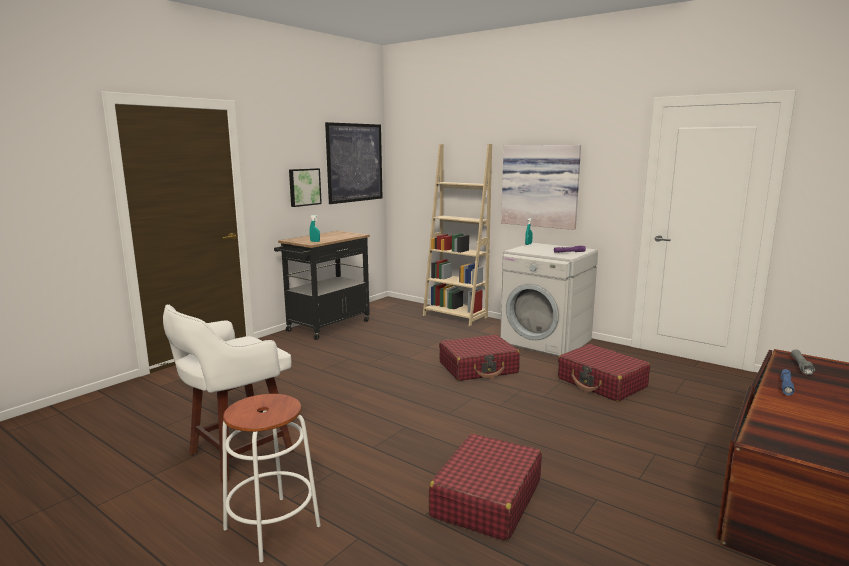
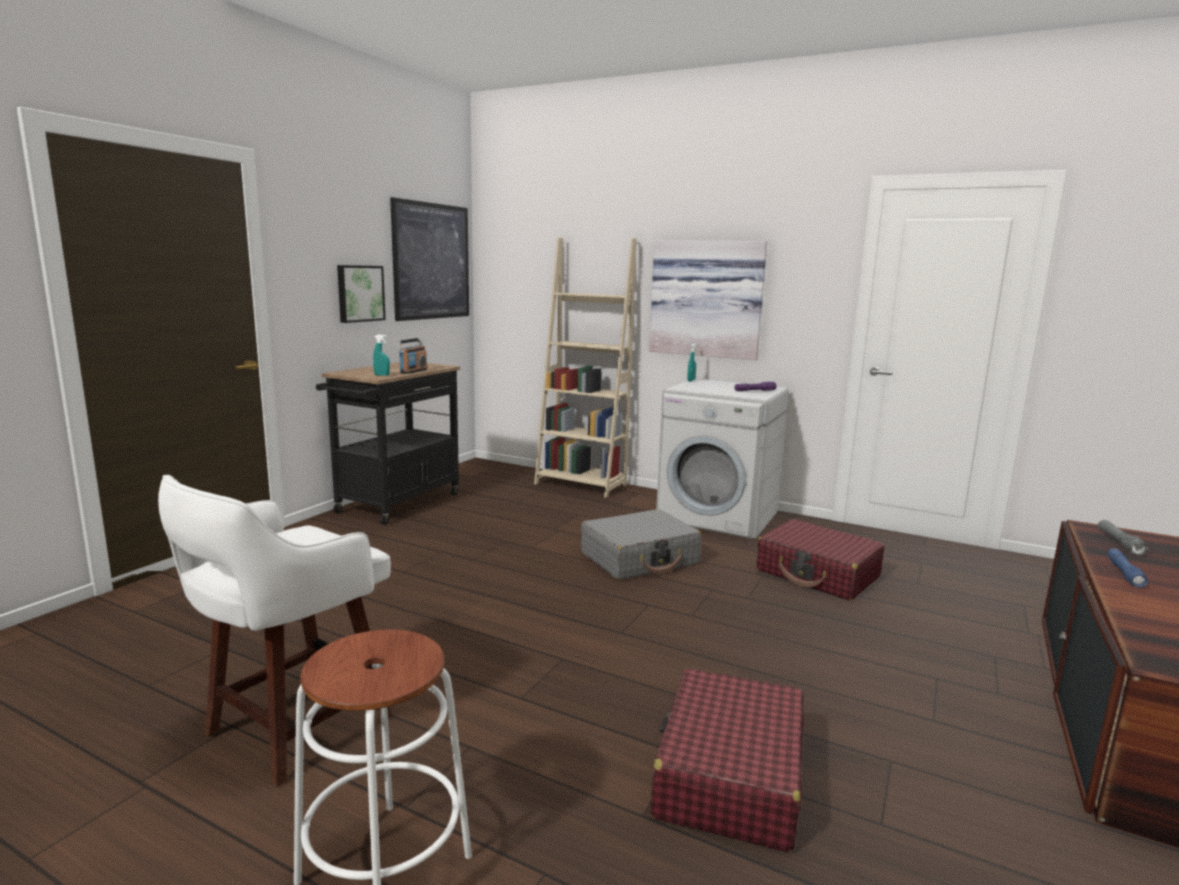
camera: 10 degrees left, 0 degrees up
(336, 238) = (413, 371): none -> radio
(478, 368) = (640, 559): red suitcase -> grey suitcase

